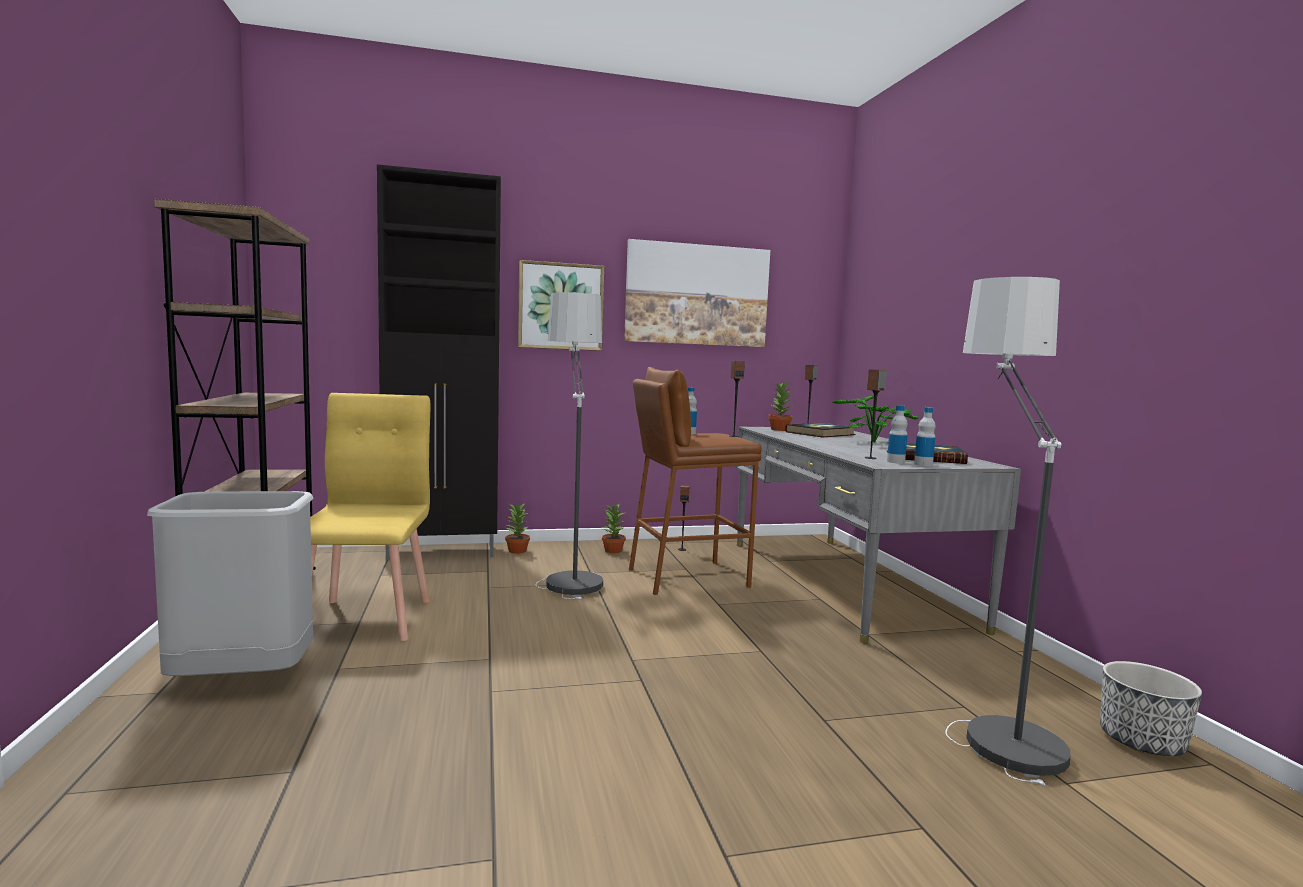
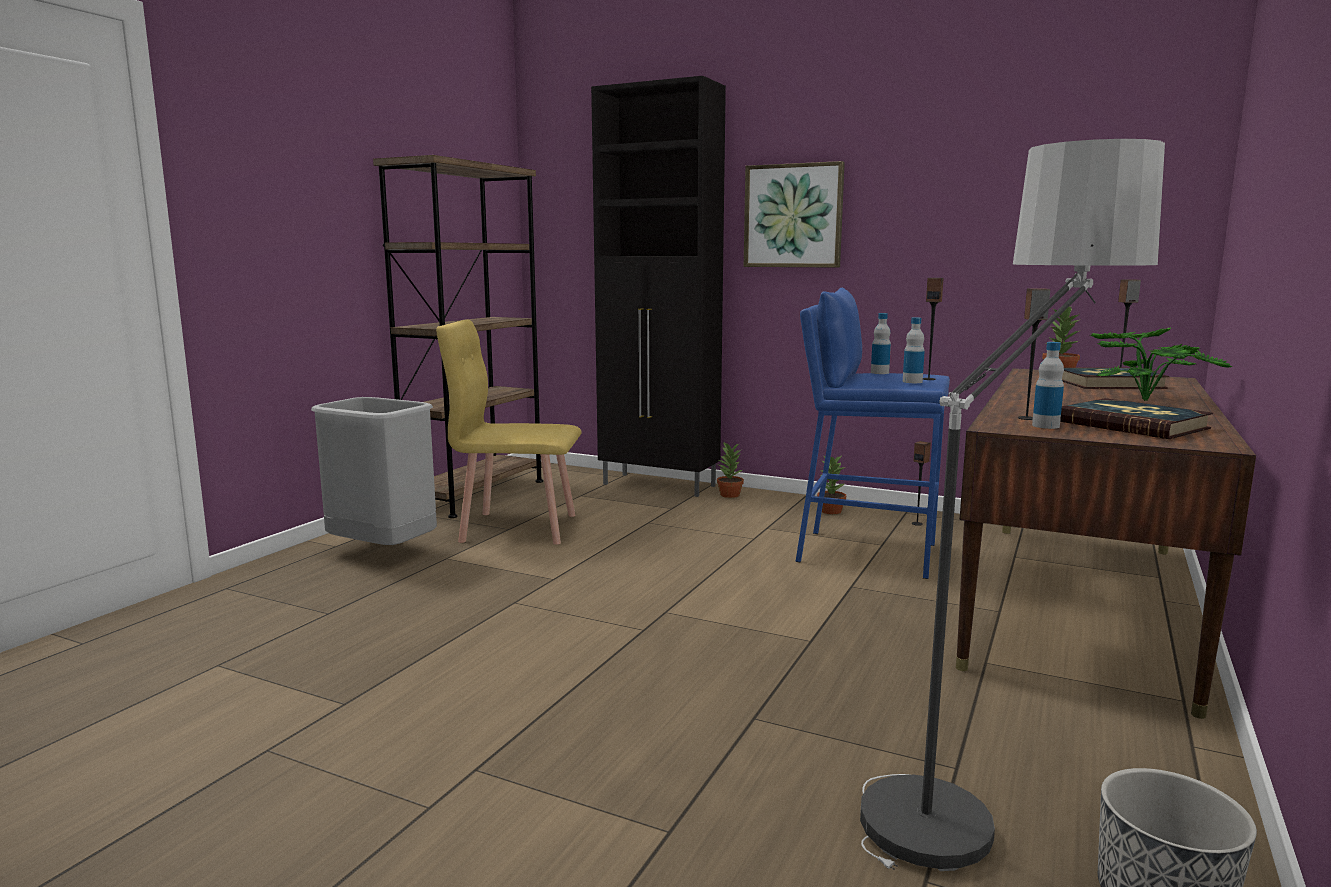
camera: 40 degrees right, 5 degrees up
(367, 619) = (518, 527): yellow chair -> yellow chair turned 120 degrees counterclockwise
(569, 573) = (745, 524): floor lamp -> none
(686, 577) = (866, 553): brown stool -> blue stool
(696, 295) = (971, 187): picture -> none
(843, 582) = (1078, 601): grey desk -> brown desk
(923, 464) = (1077, 433): bottle -> bottle (912, 382)

